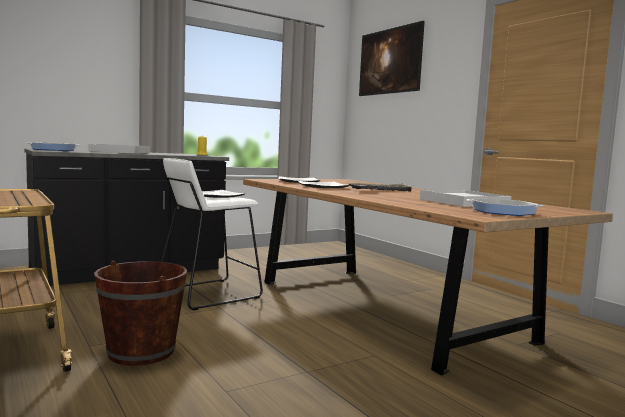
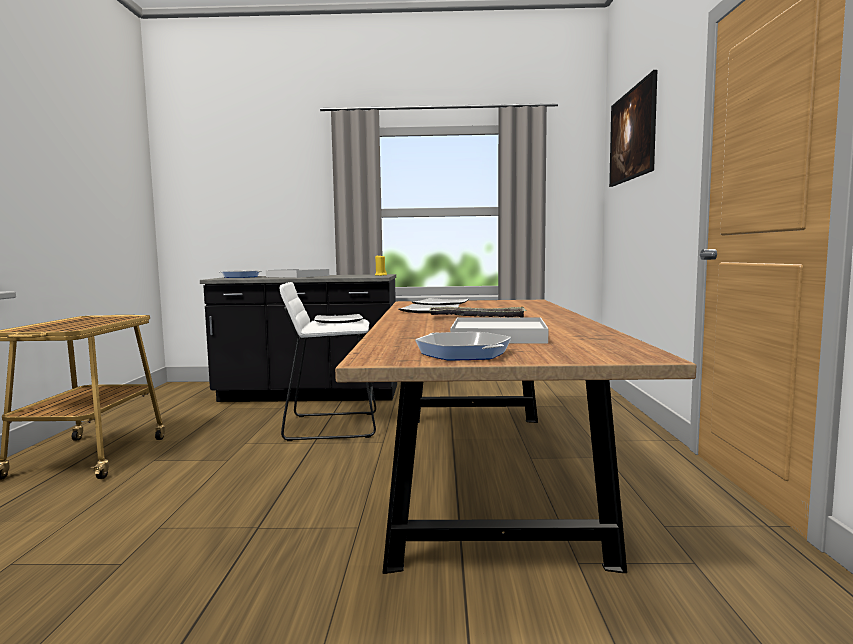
camera: 35 degrees right, 0 degrees up
(141, 352) = (174, 473): brown bucket -> none

